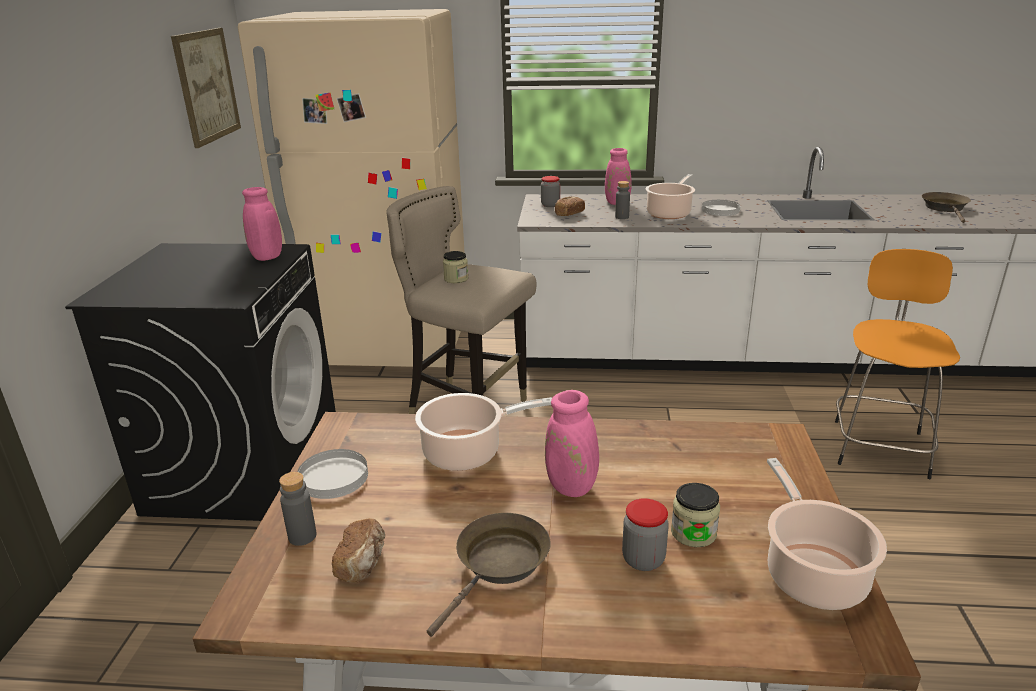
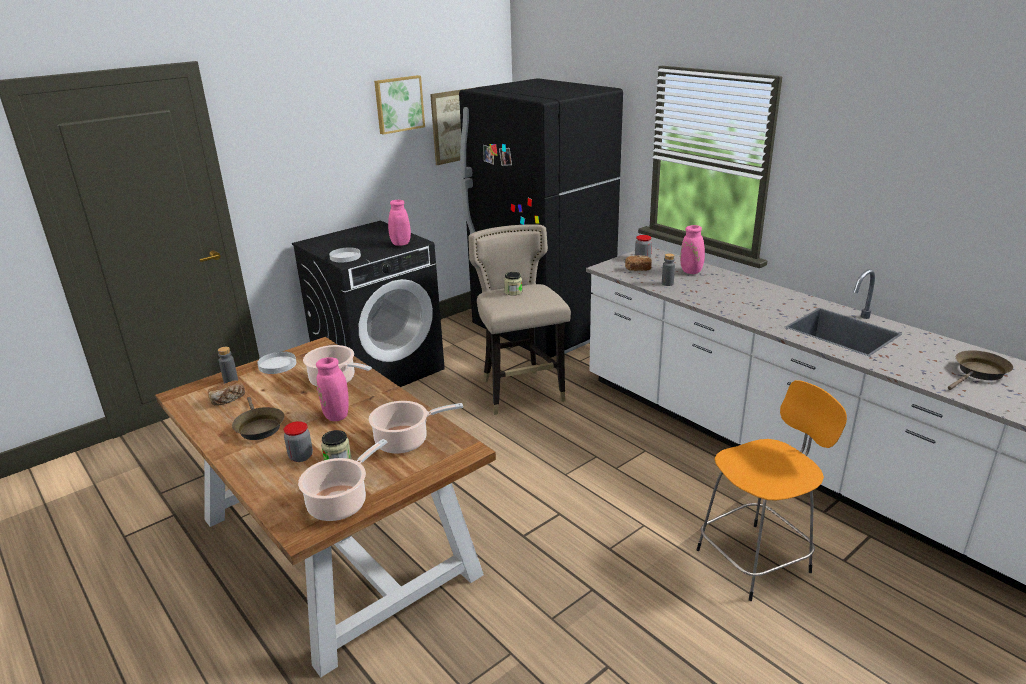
camera: 45 degrees right, 0 degrees up
(141, 51) = (398, 104): none -> picture
(388, 345) = (542, 331): beige fridge -> black fridge
(499, 565) = (258, 427): brown frying pan -> brown frying pan turned 75 degrees clockwise
(669, 213) = (709, 292): cooking pot -> cooking pot (405, 441)
(720, 210) = (755, 303): white plate -> white plate (345, 257)

